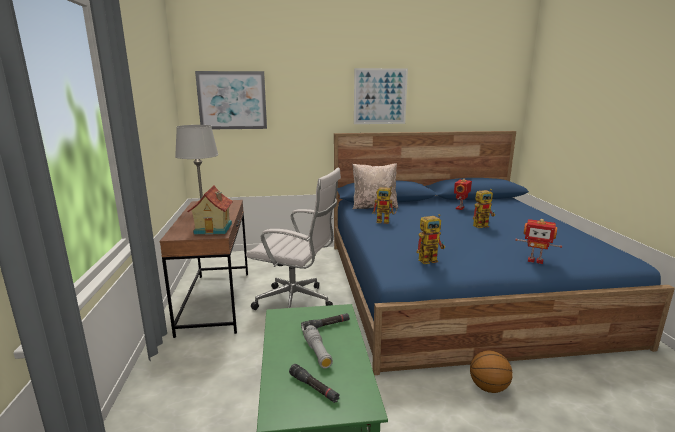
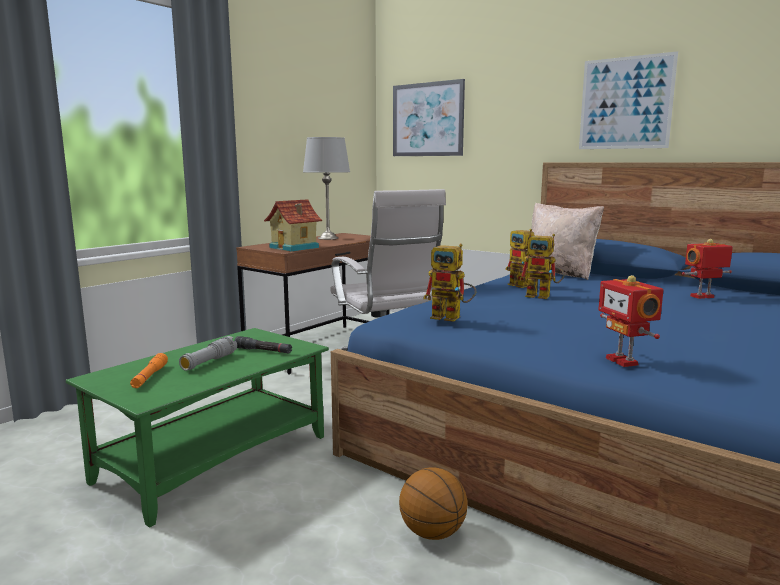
camera: 45 degrees right, 5 degrees down
(314, 388) = (149, 377): black flashlight -> orange flashlight
(482, 225) = (669, 315): toy robot -> toy robot (543, 296)

